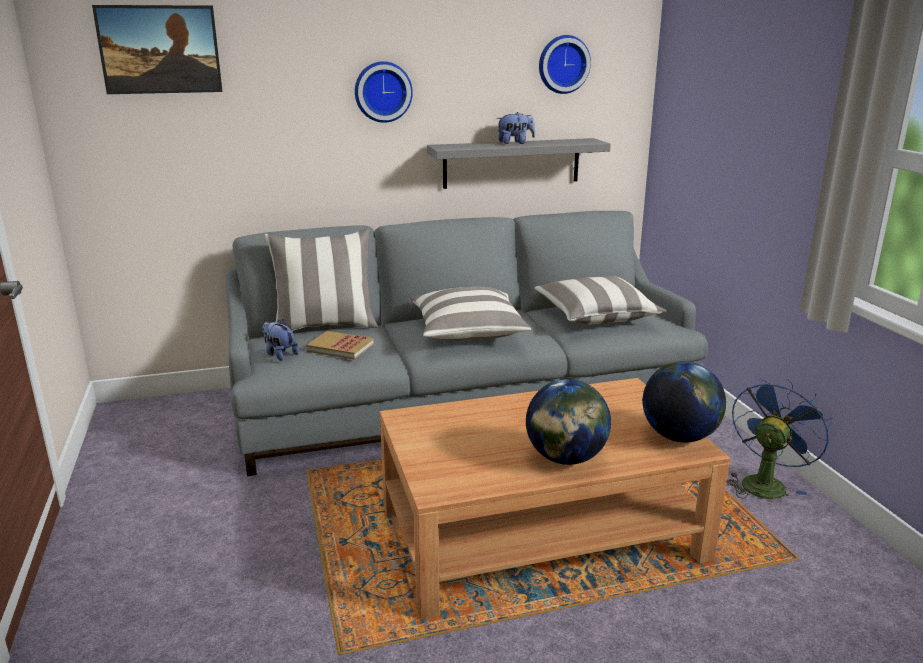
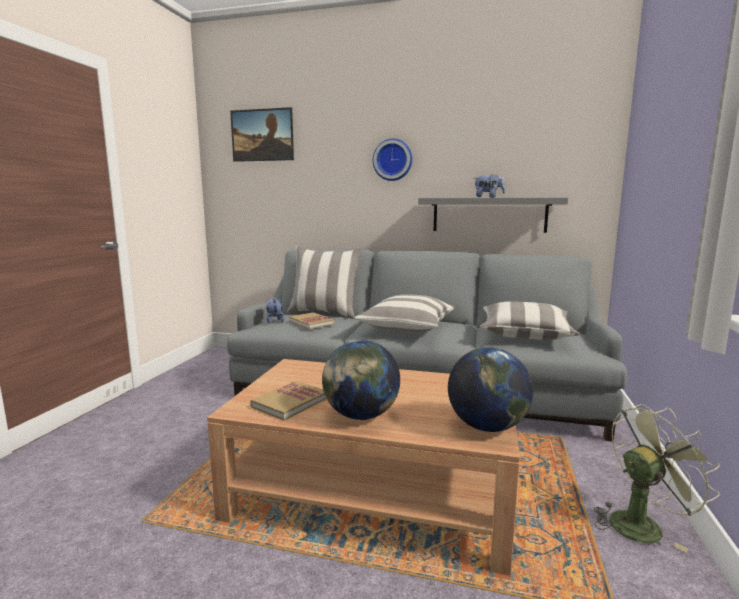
camera: 30 degrees right, 10 degrees down
(477, 465) = (290, 402): none -> book
(562, 64) = (535, 138): wall clock -> none
(765, 483) = (641, 523): blue fan -> green fan

